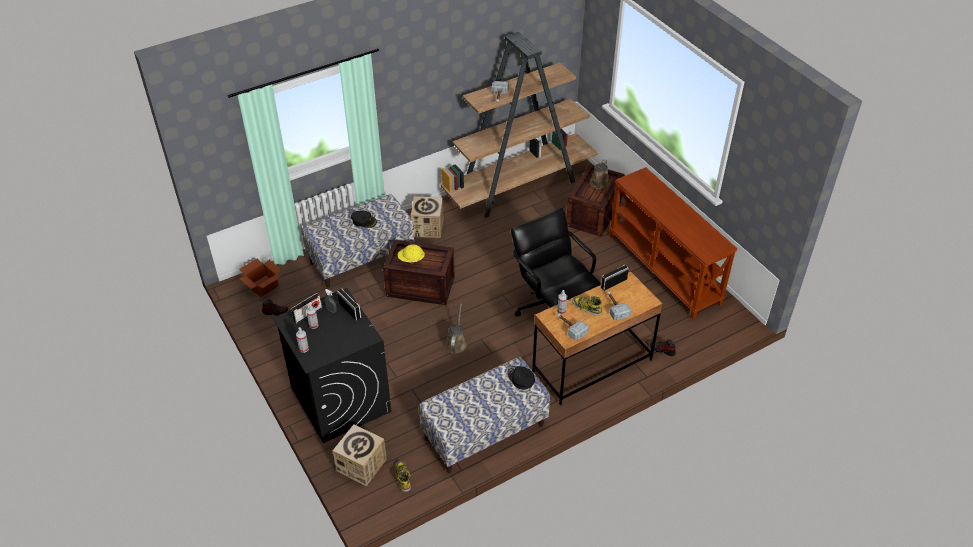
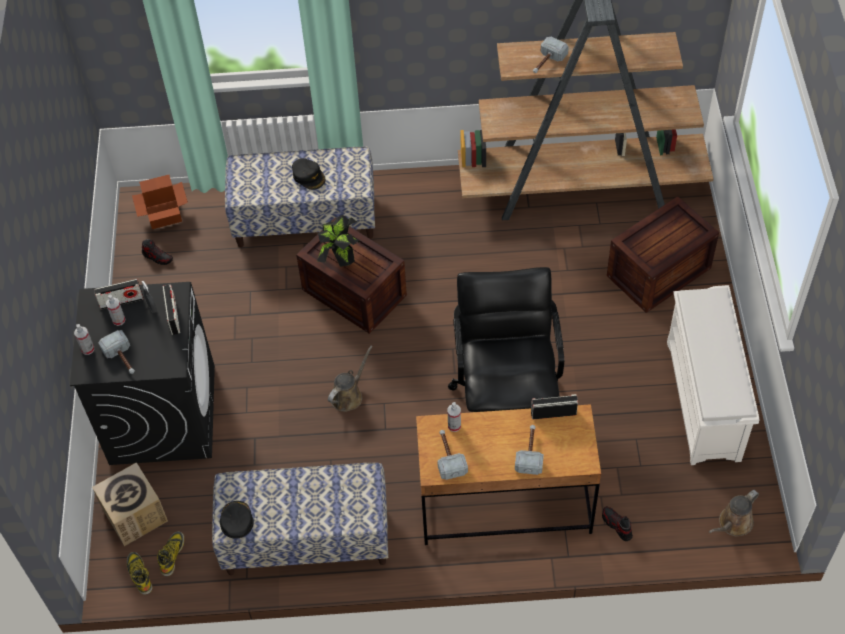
camera: 30 degrees right, 10 degrees up
(332, 345) = (122, 359): none -> hammer
(411, 260) = (339, 256): yellow hard hat -> potted plant
(428, 227) = (417, 206): cardboard box -> none
(521, 379) = (361, 496): black cap -> black cap (236, 521)
(586, 307) = (491, 435): boot -> boot (139, 574)
(599, 184) = (671, 235): brown watering can -> brown watering can (733, 524)
(664, 269) = (704, 401): brown console table -> white shoe rack

